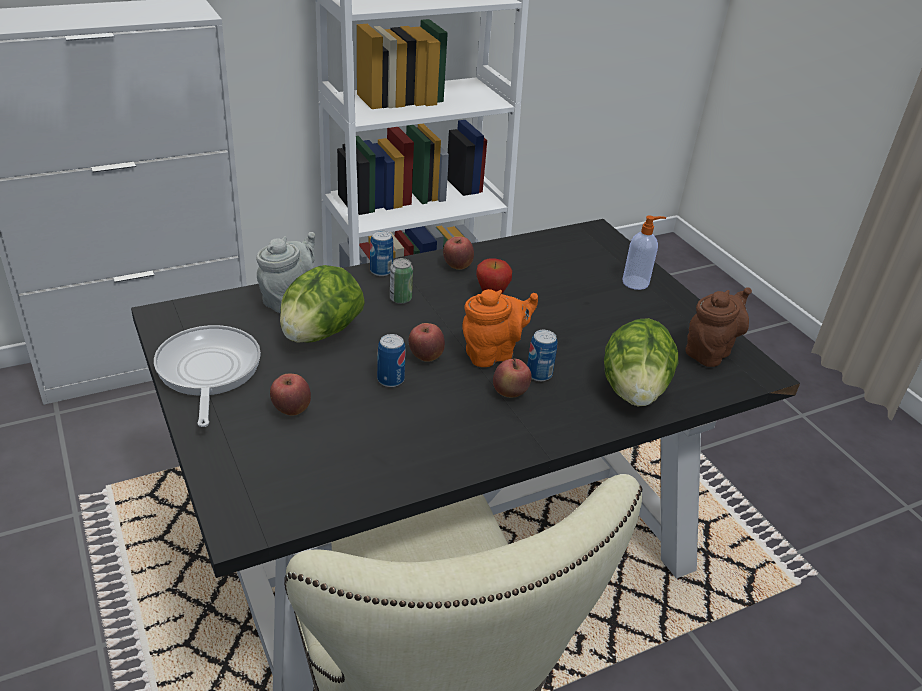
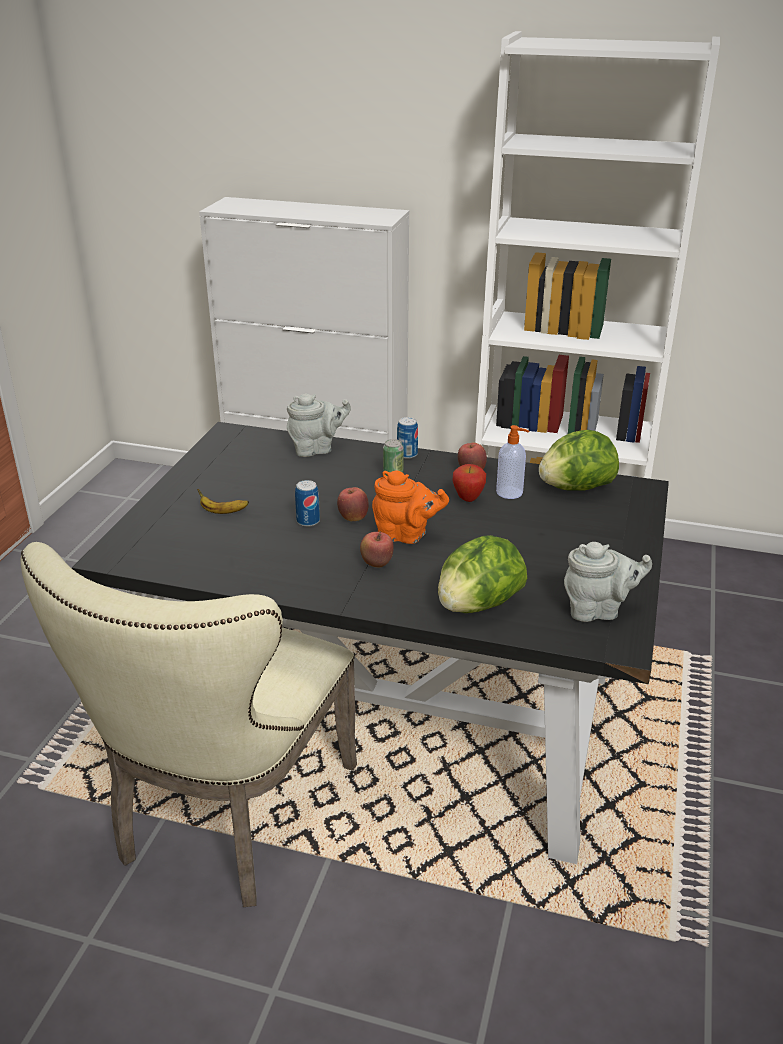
camera: 45 degrees right, 5 degrees down
(208, 372) = (207, 472): frying pan -> none
(291, 410) = (222, 512): apple -> banana
(320, 333) = (305, 477): lettuce -> lettuce (575, 488)
(539, 374) = (419, 562): can -> none
(636, 282) = (615, 537): soap dispenser -> soap dispenser (510, 493)
(710, 351) = (598, 610): brown teapot -> grey teapot

